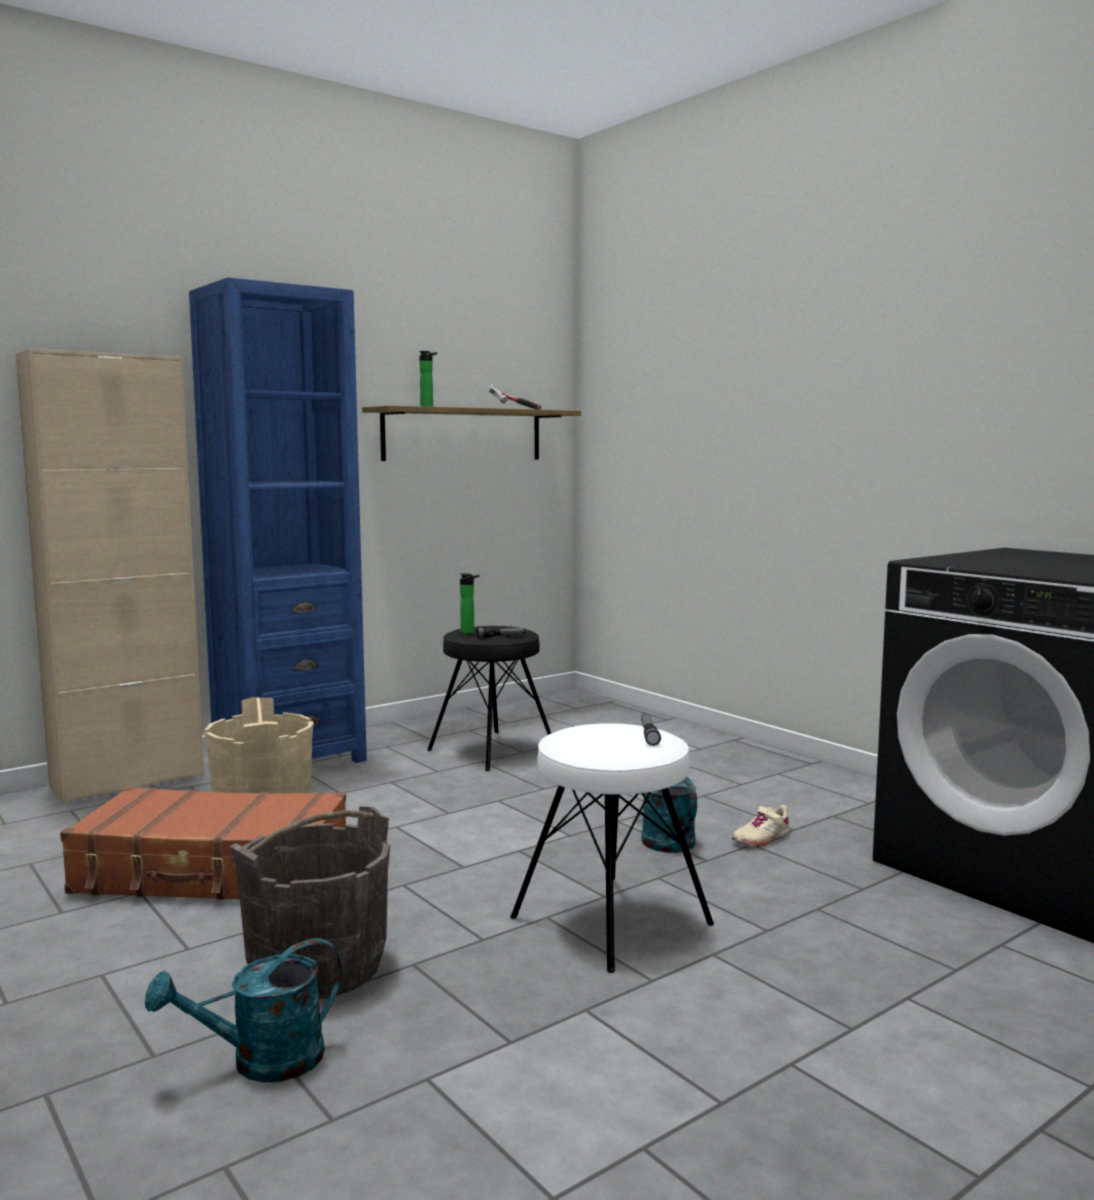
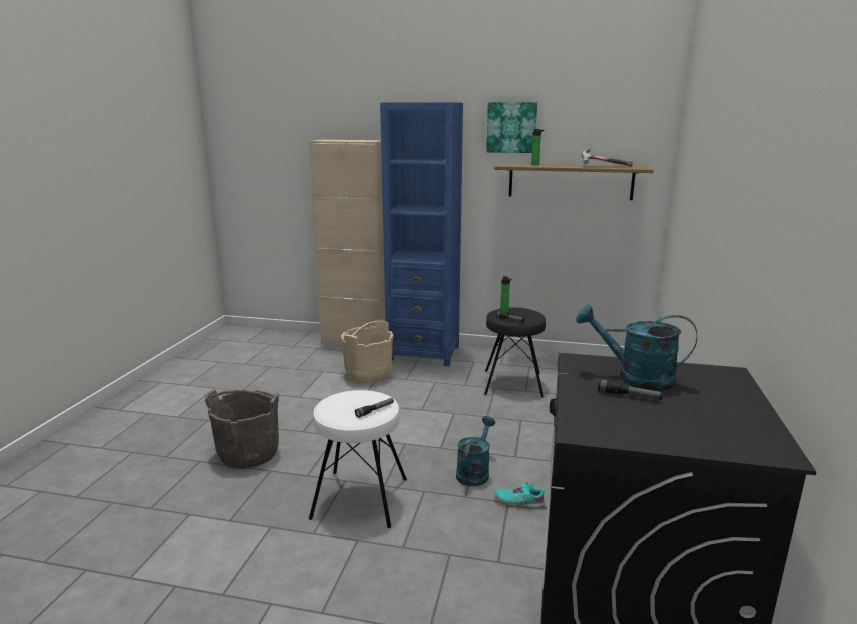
camera: 50 degrees right, 10 degrees up
(213, 872) = (300, 396): brown suitcase -> none
(261, 1062) = (175, 477): turquoise watering can -> turquoise watering can (635, 378)
(378, 349) = (511, 127): none -> picture
(761, 839) = (519, 502): beige shoe -> turquoise shoe
(1037, 565) = (629, 396): none -> flashlight

